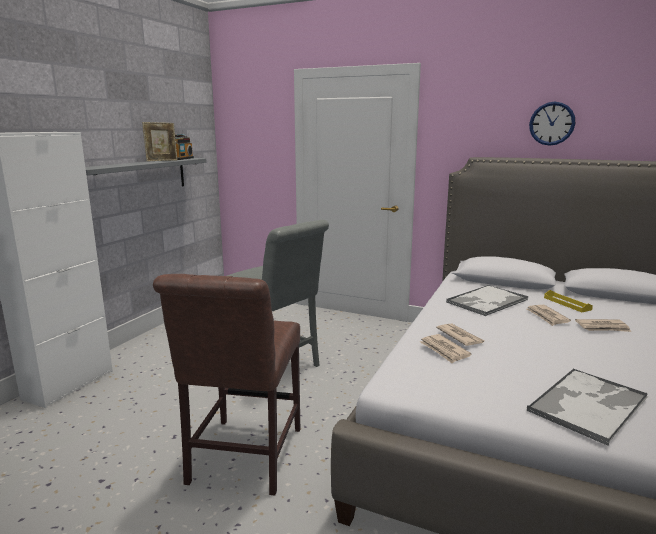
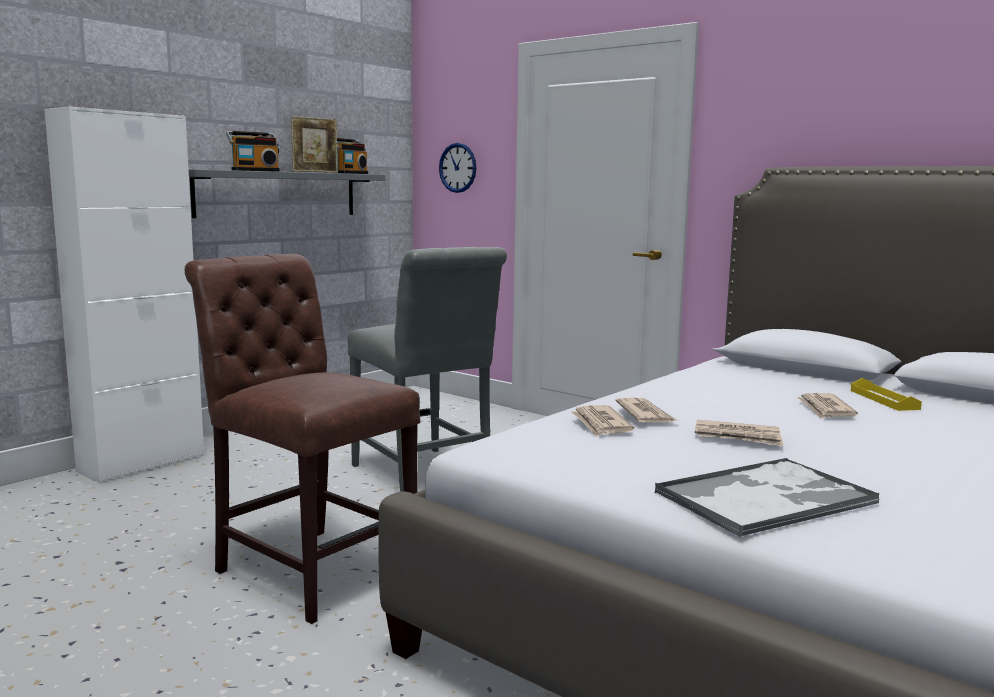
camera: 15 degrees right, 5 degrees down
(123, 164) = (255, 170): none -> radio
(242, 459) = (309, 567): brown chair -> brown chair turned 105 degrees clockwise
(486, 301) = (741, 386): tray -> none
(552, 123) = (904, 109): wall clock -> wall clock (458, 167)
(603, 327) = (912, 429): newspaper -> newspaper (738, 437)

